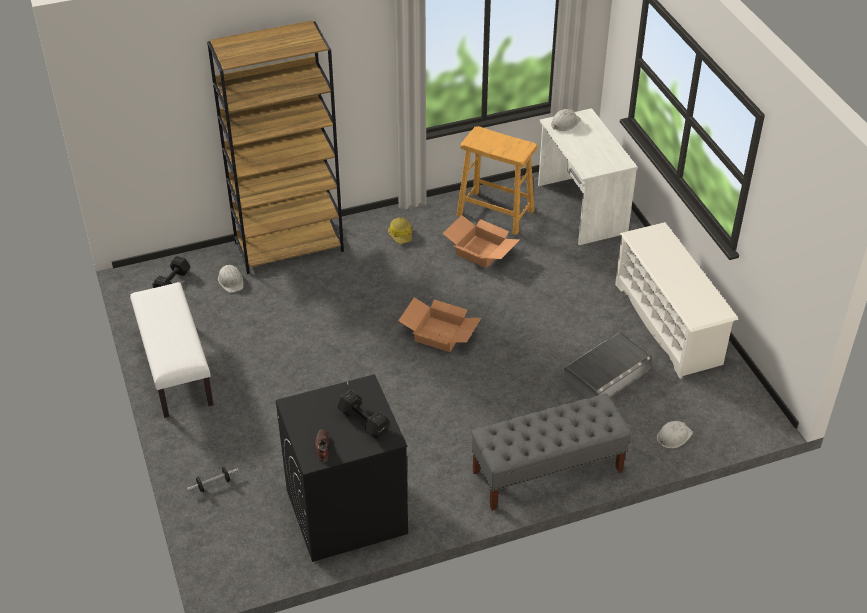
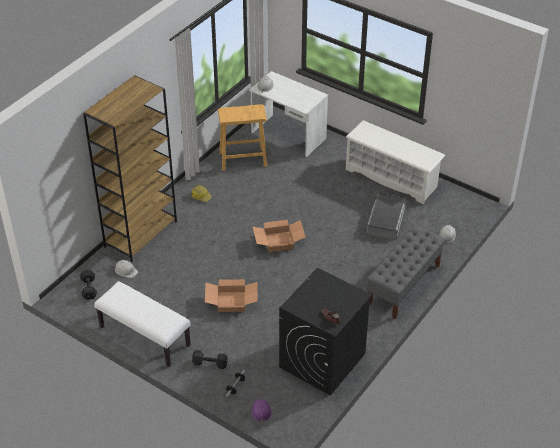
camera: 35 degrees left, 0 degrees up
(212, 532) = (261, 411): none -> purple hard hat
(363, 420) = (337, 293): black dumbbell -> black dumbbell (209, 363)
(481, 251) = (256, 184): cardboard box -> cardboard box (232, 301)

